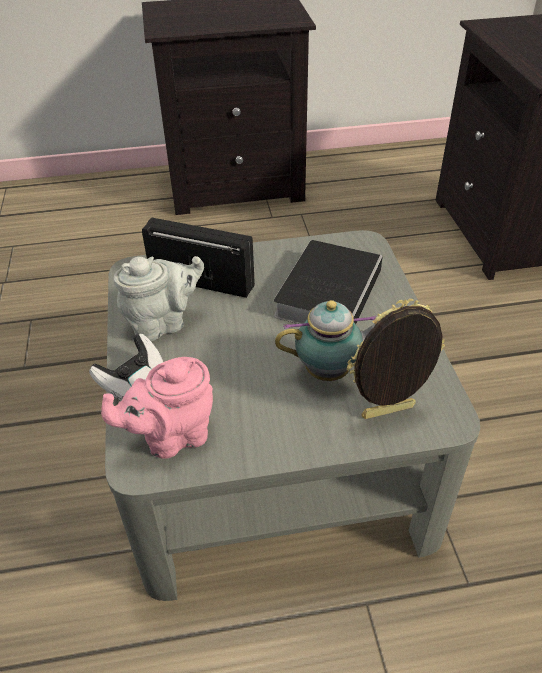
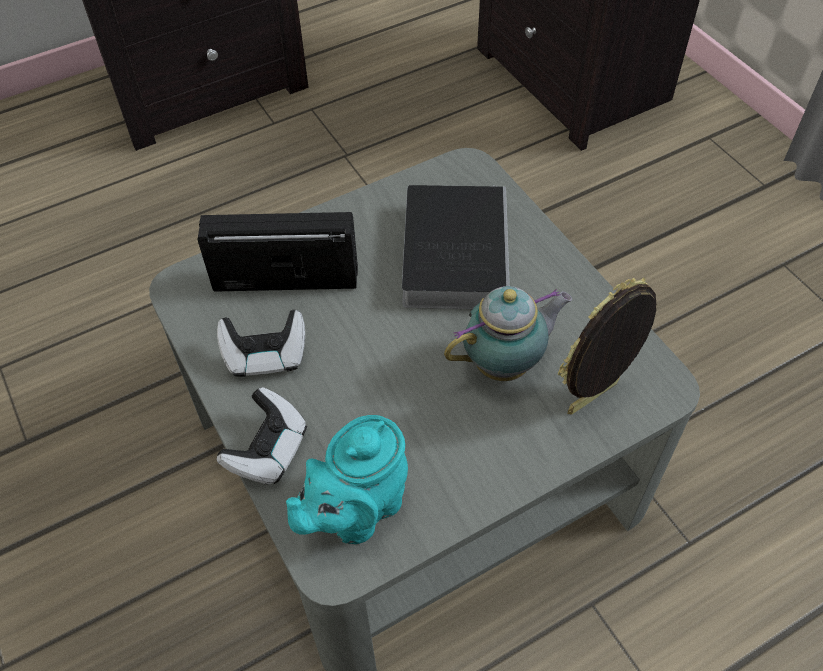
camera: 20 degrees left, 10 degrees up
(163, 323) = (266, 356): grey teapot -> game controller
(172, 436) = (356, 511): pink teapot -> turquoise teapot

